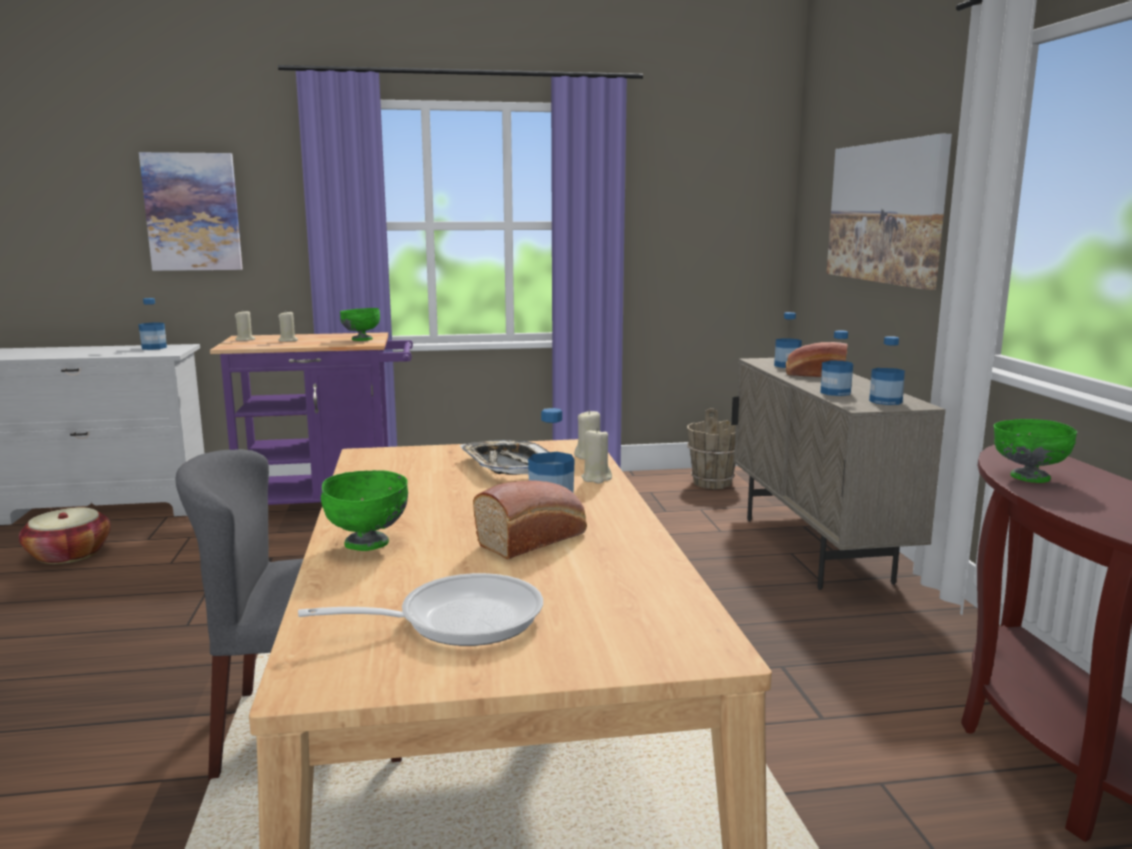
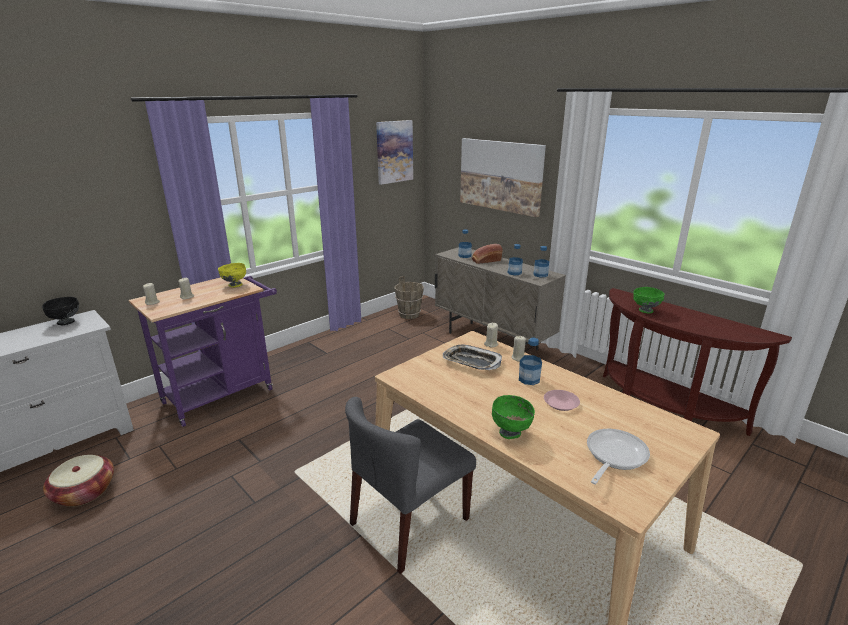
camera: 35 degrees left, 10 degrees up
(154, 347) = (66, 322): bottle -> black bowl
(192, 212) = (70, 213): picture -> picture (394, 152)
(361, 339) = (235, 285): green bowl -> yellow bowl
(535, 539) = (561, 403): bread -> pink plate

